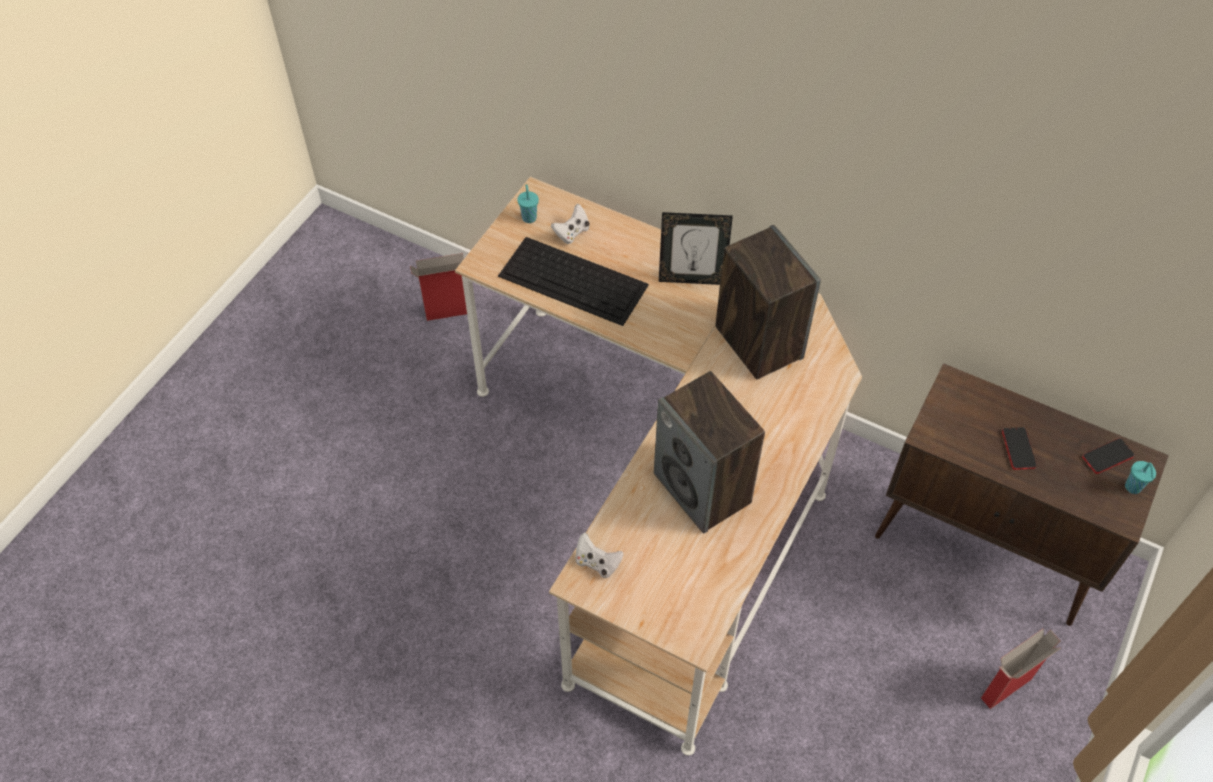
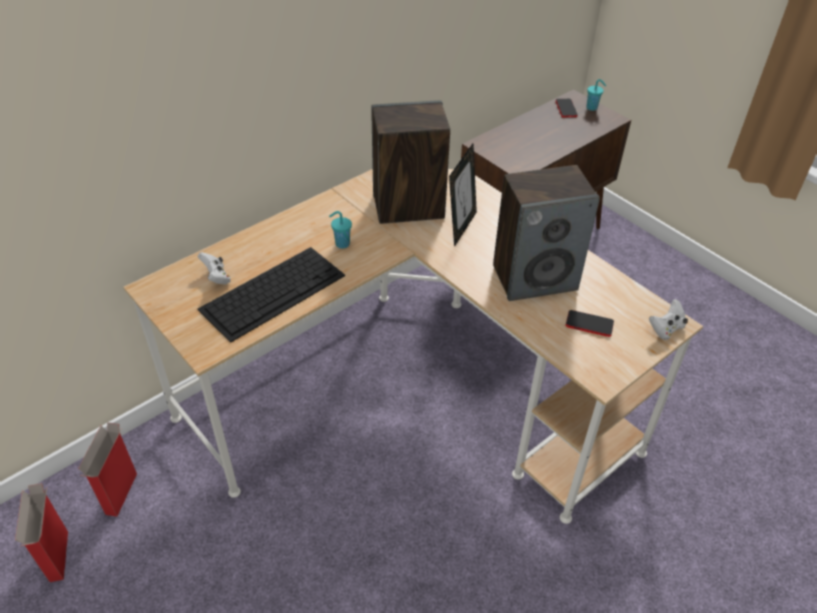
camera: 70 degrees left, 10 degrees down
(529, 217) = (174, 300): turquoise cup -> turquoise cup (341, 244)
(597, 563) = (586, 362): white game controller -> white game controller (666, 329)
(692, 279) = (321, 222): picture frame -> picture frame (461, 227)
(1005, 689) = (634, 271): cardboard box -> cardboard box (59, 557)
(1018, 449) = (546, 137): phone -> phone (589, 324)

